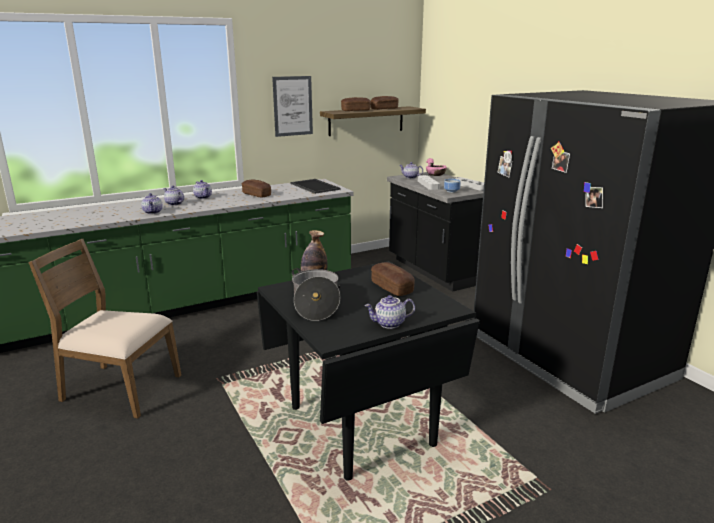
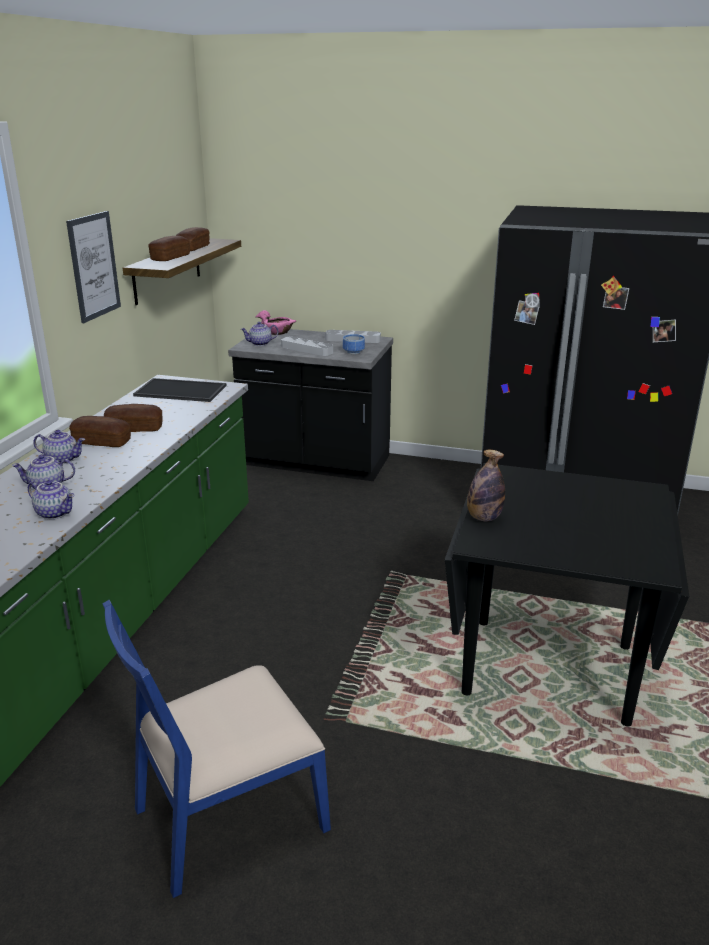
camera: 45 degrees left, 5 degrees up
(120, 388) = (228, 816): brown chair -> blue chair
(316, 305) = (554, 543): cooking pot -> none
(389, 324) = (650, 529): teapot -> none
(392, 287) = (561, 491): bread -> bread (101, 442)

